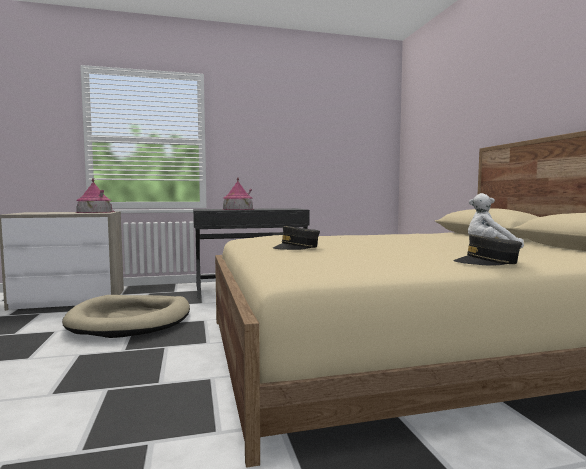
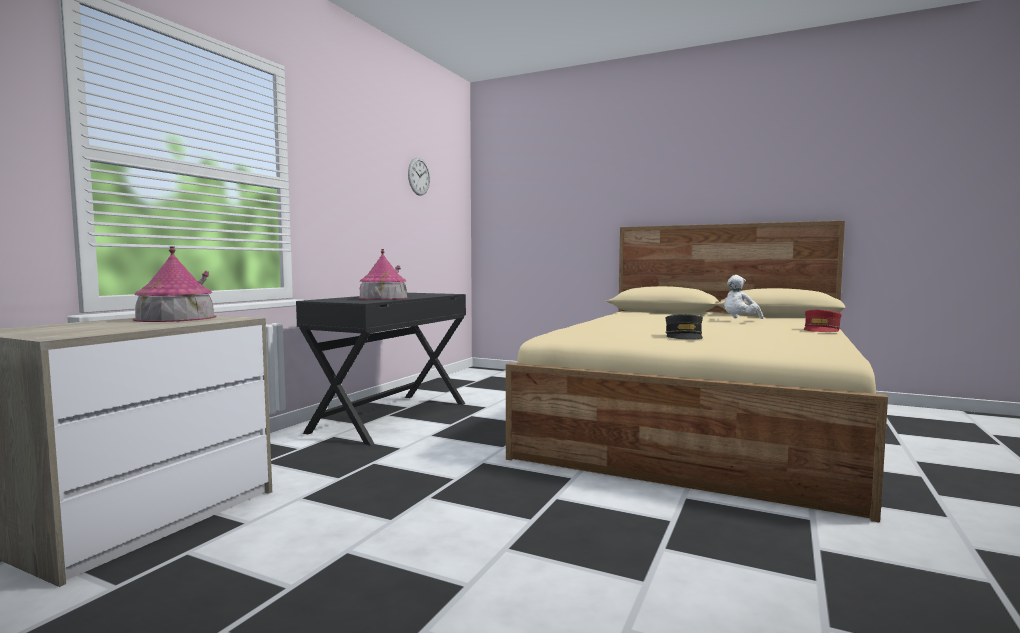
camera: 50 degrees left, 0 degrees up
(131, 320) = (399, 495): beige dog bed -> none
(330, 125) = (419, 176): none -> wall clock
(487, 262) = (821, 330): grey cap -> red cap

